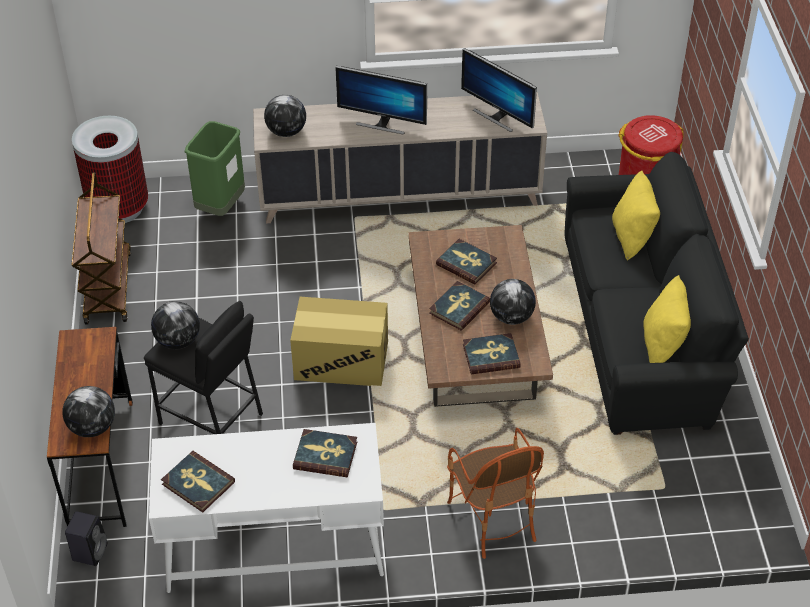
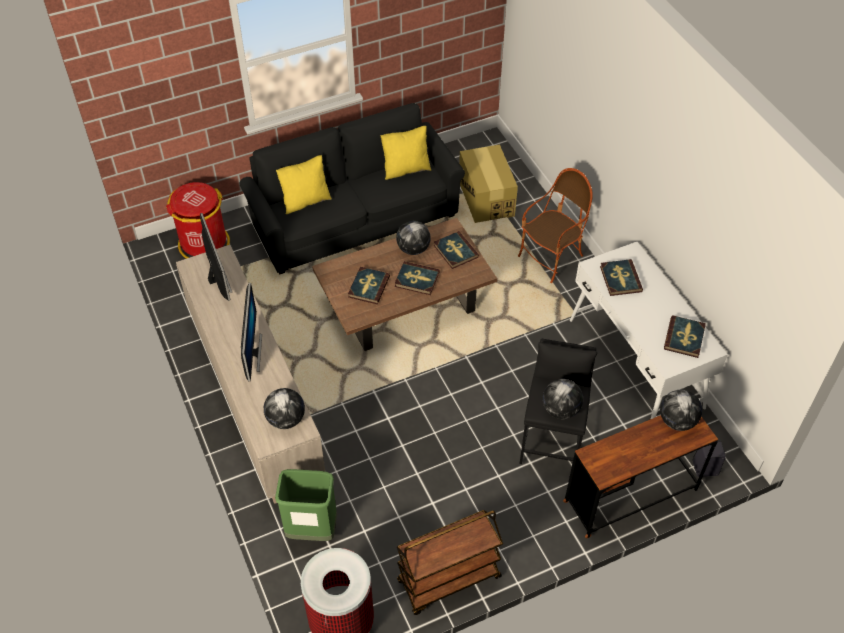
camera: 110 degrees left, 5 degrees up
(341, 361) = (457, 378): cardboard box -> cardboard box (486, 198)
(497, 116) = (218, 278): monitor -> monitor turned 45 degrees counterclockwise

